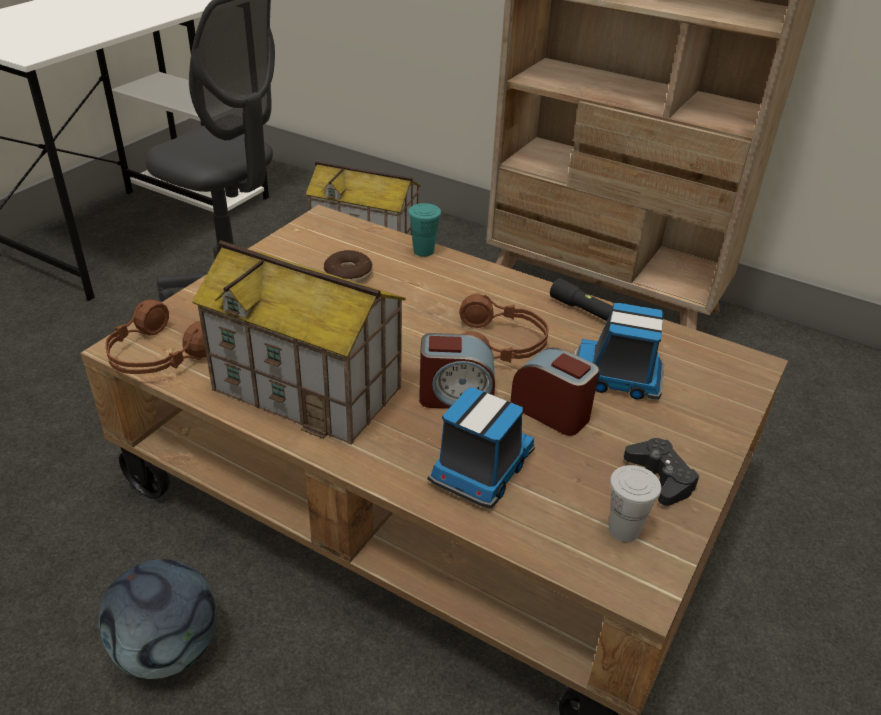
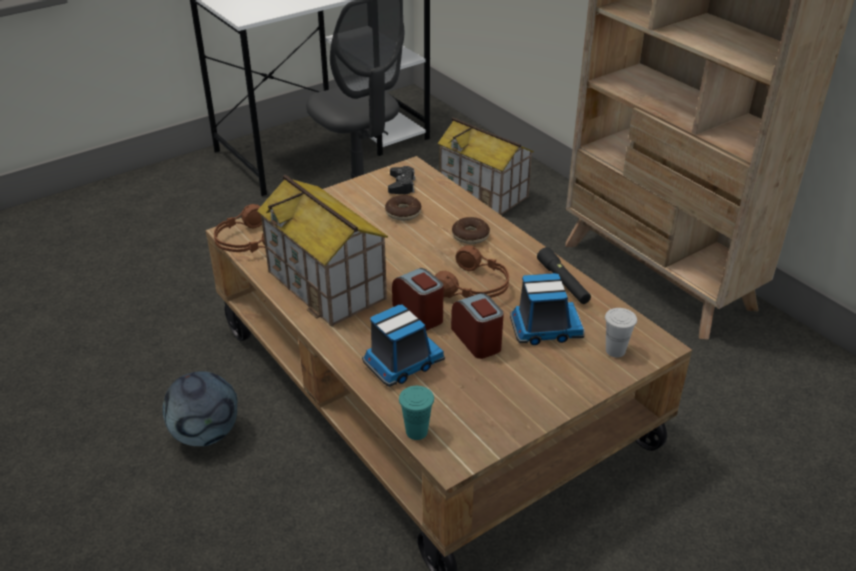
camera: 25 degrees right, 0 degrees up
(423, 251) = (469, 206): turquoise cup -> turquoise cup (416, 432)
(450, 285) = (470, 236): none -> donut
(455, 396) = (419, 313): alarm clock -> alarm clock turned 150 degrees counterclockwise
(618, 377) = (544, 329): toy truck -> toy truck turned 135 degrees clockwise
(624, 530) = (468, 424): white cup -> white cup (615, 350)
(660, 477) = (520, 401): black game controller -> black game controller (401, 185)

